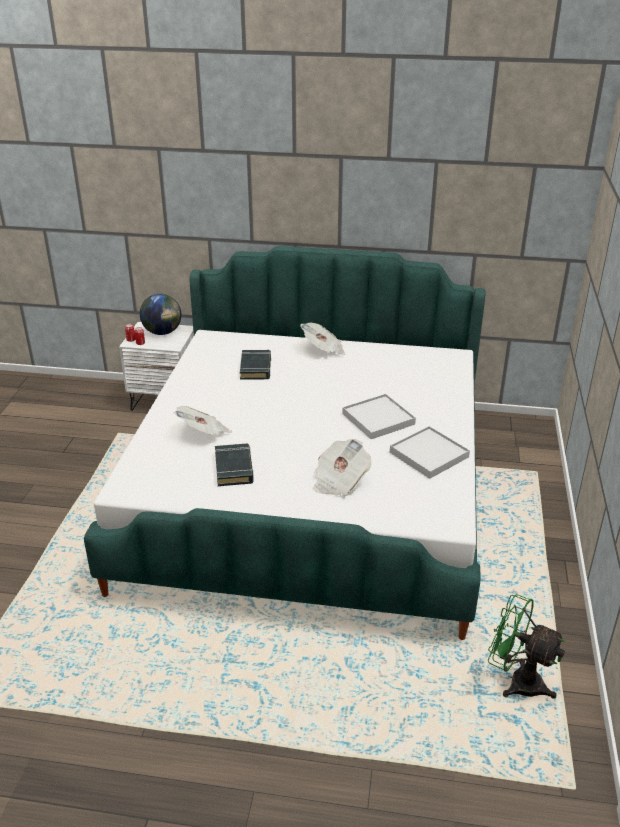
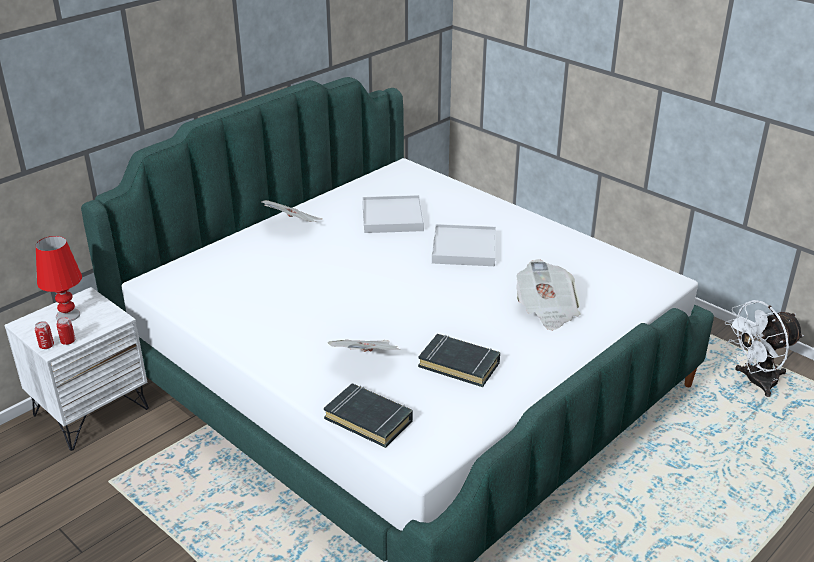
camera: 55 degrees left, 0 degrees up
(162, 332) = (68, 315): globe -> red table lamp
(256, 368) = (273, 278): black book -> black book (369, 419)
(428, 455) = (551, 248): white tray -> white tray (392, 217)
(517, 681) = (754, 382): green fan -> white fan

